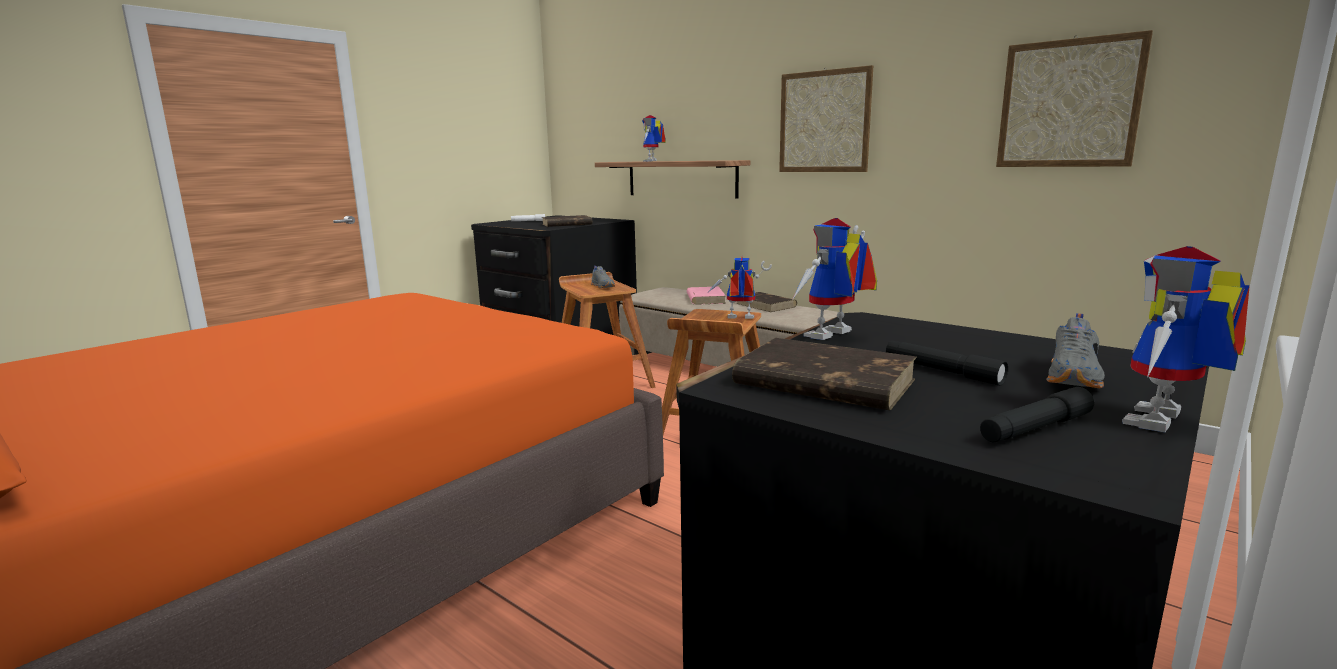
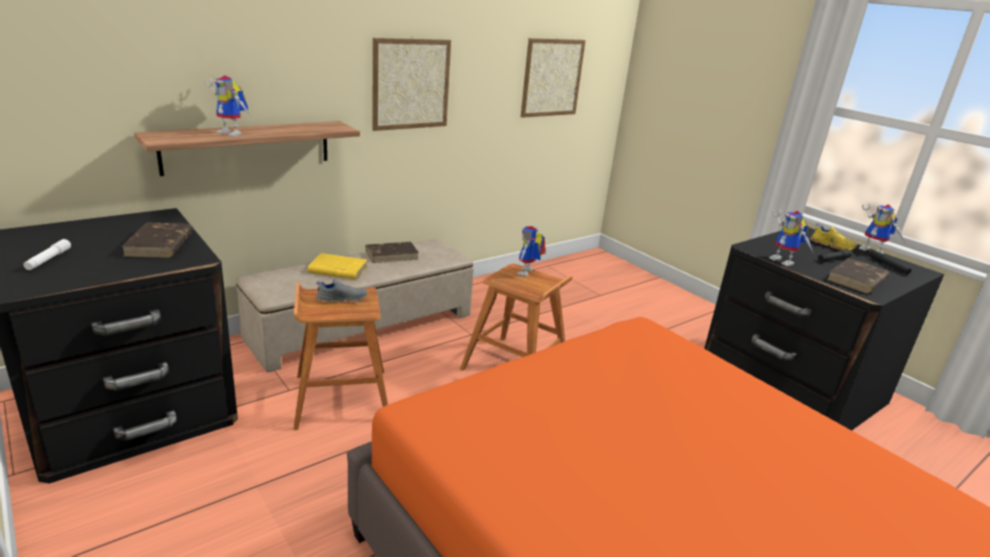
camera: 80 degrees left, 10 degrees up
(705, 298) = (337, 270): pink book -> yellow book
(1074, 378) = (832, 246): grey shoe -> yellow shoe

